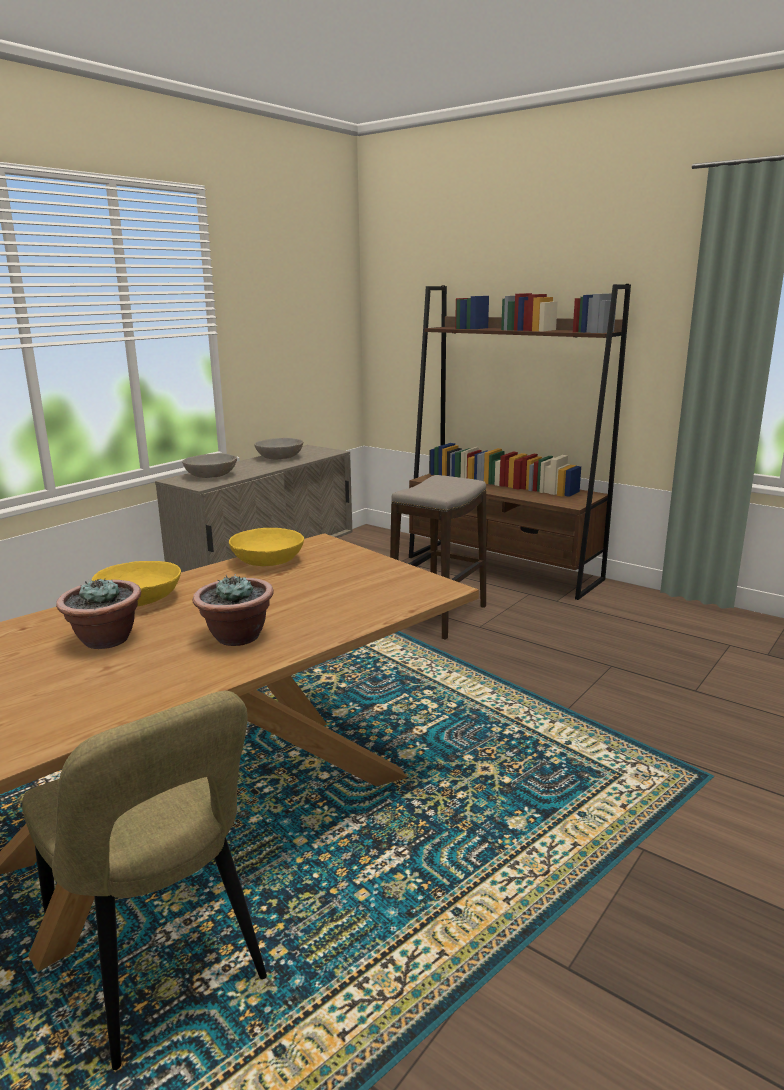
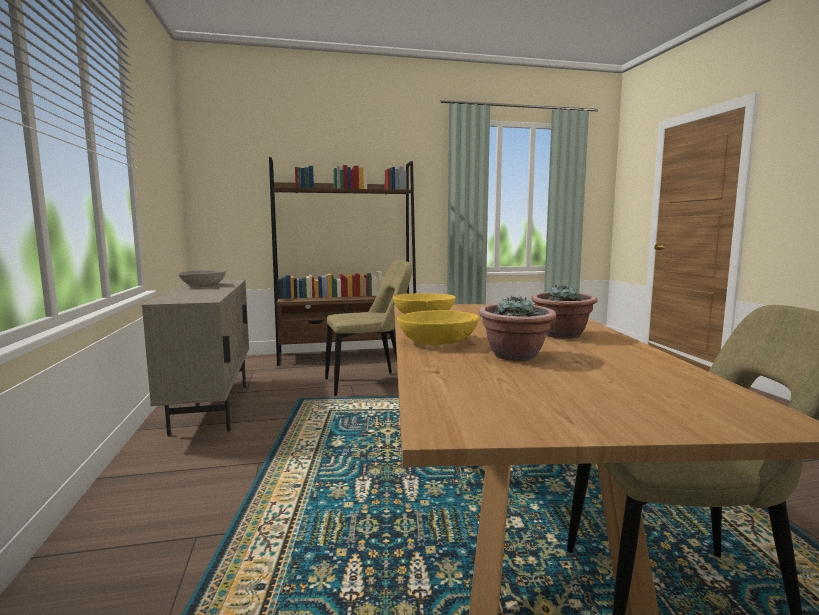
camera: 50 degrees left, 10 degrees down
(211, 475) = (188, 296): grey bowl -> none
(439, 616) = (369, 384): stool -> beige chair

